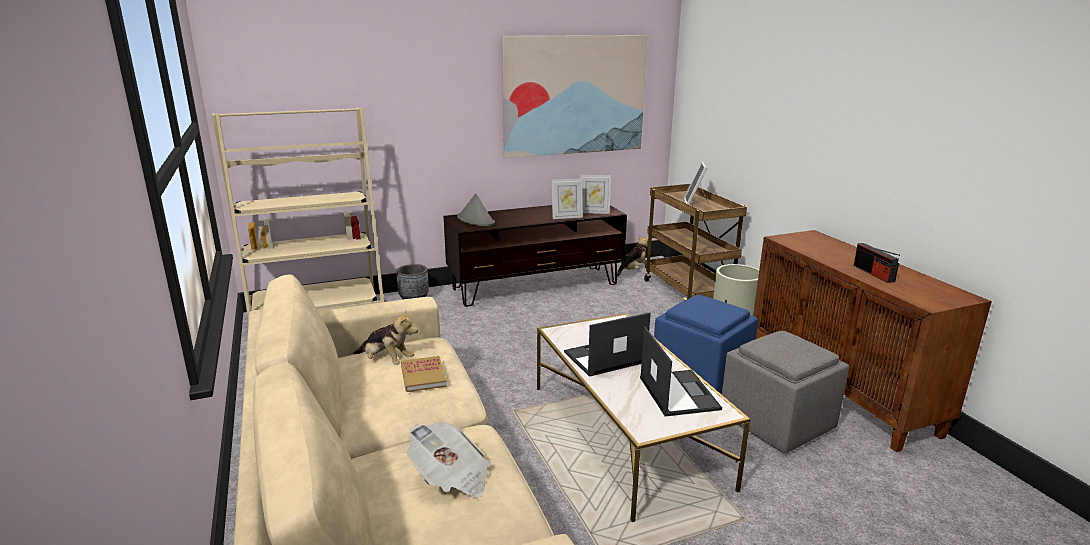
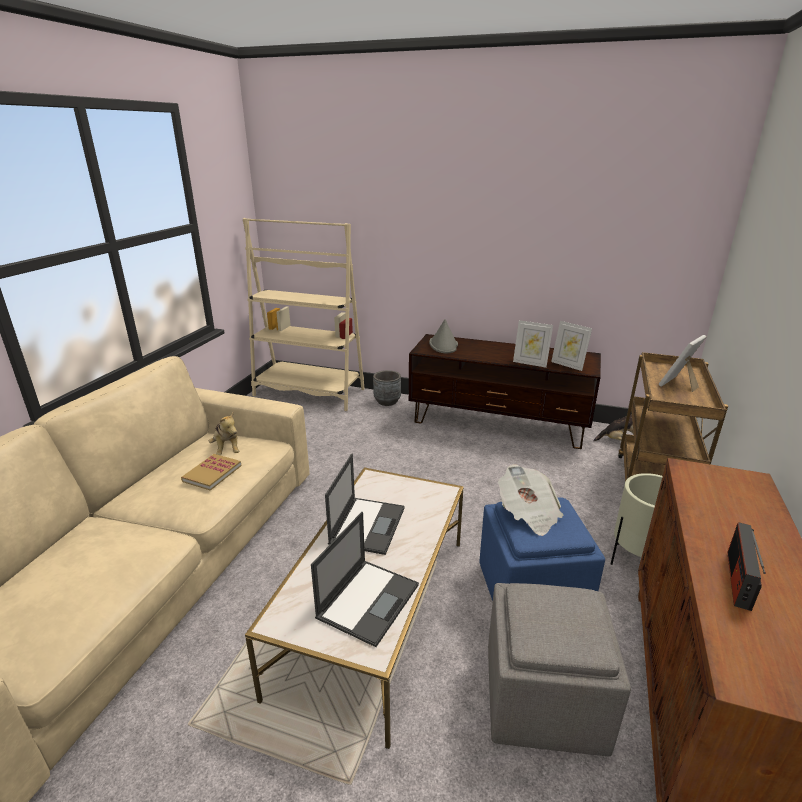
camera: 40 degrees right, 5 degrees up
(451, 478) = (86, 572): newspaper -> newspaper (528, 513)
(574, 95) = (584, 231): picture -> none
(604, 358) = (367, 524): laptop -> laptop turned 90 degrees clockwise

